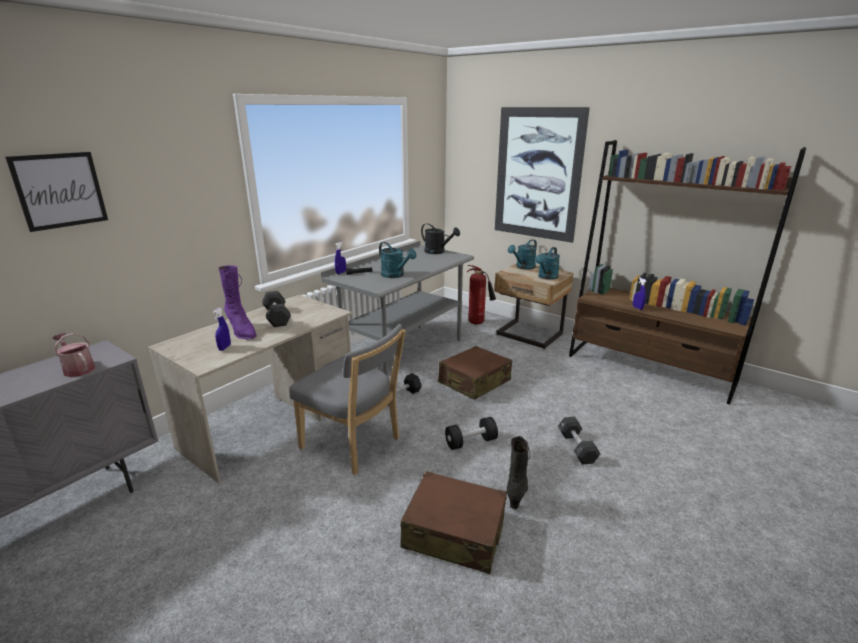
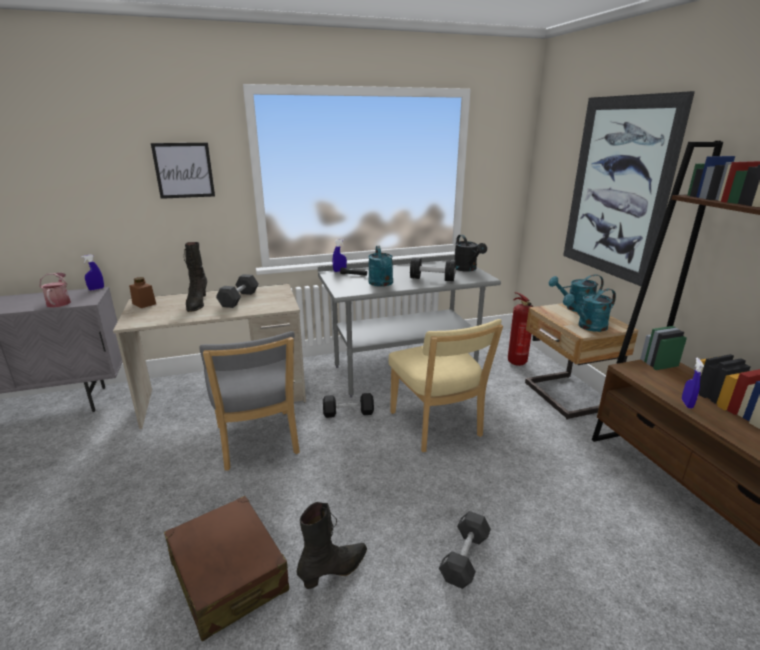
camera: 35 degrees right, 0 degrees up
(60, 190) = (79, 161): picture -> picture (184, 170)
(179, 346) = (144, 304): none -> brown jar
(224, 348) = (164, 314): blue spray bottle -> blue spray bottle (96, 289)
(241, 331) = (197, 304): purple boot -> black boot
(471, 442) = (356, 490): black dumbbell -> black dumbbell (432, 279)
(474, 382) = (437, 427): brown suitcase -> beige chair

